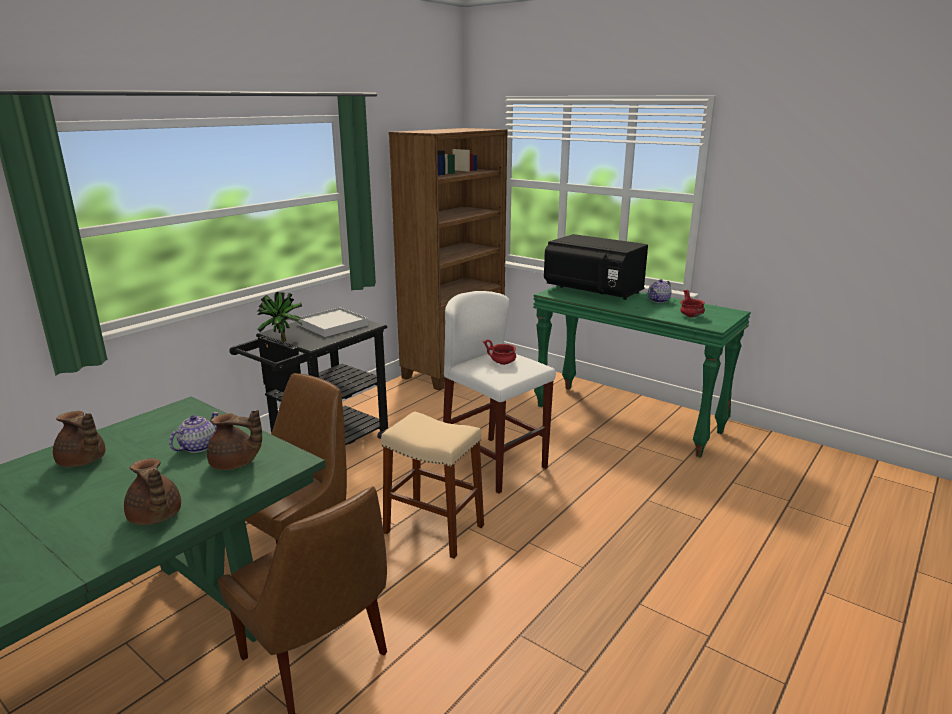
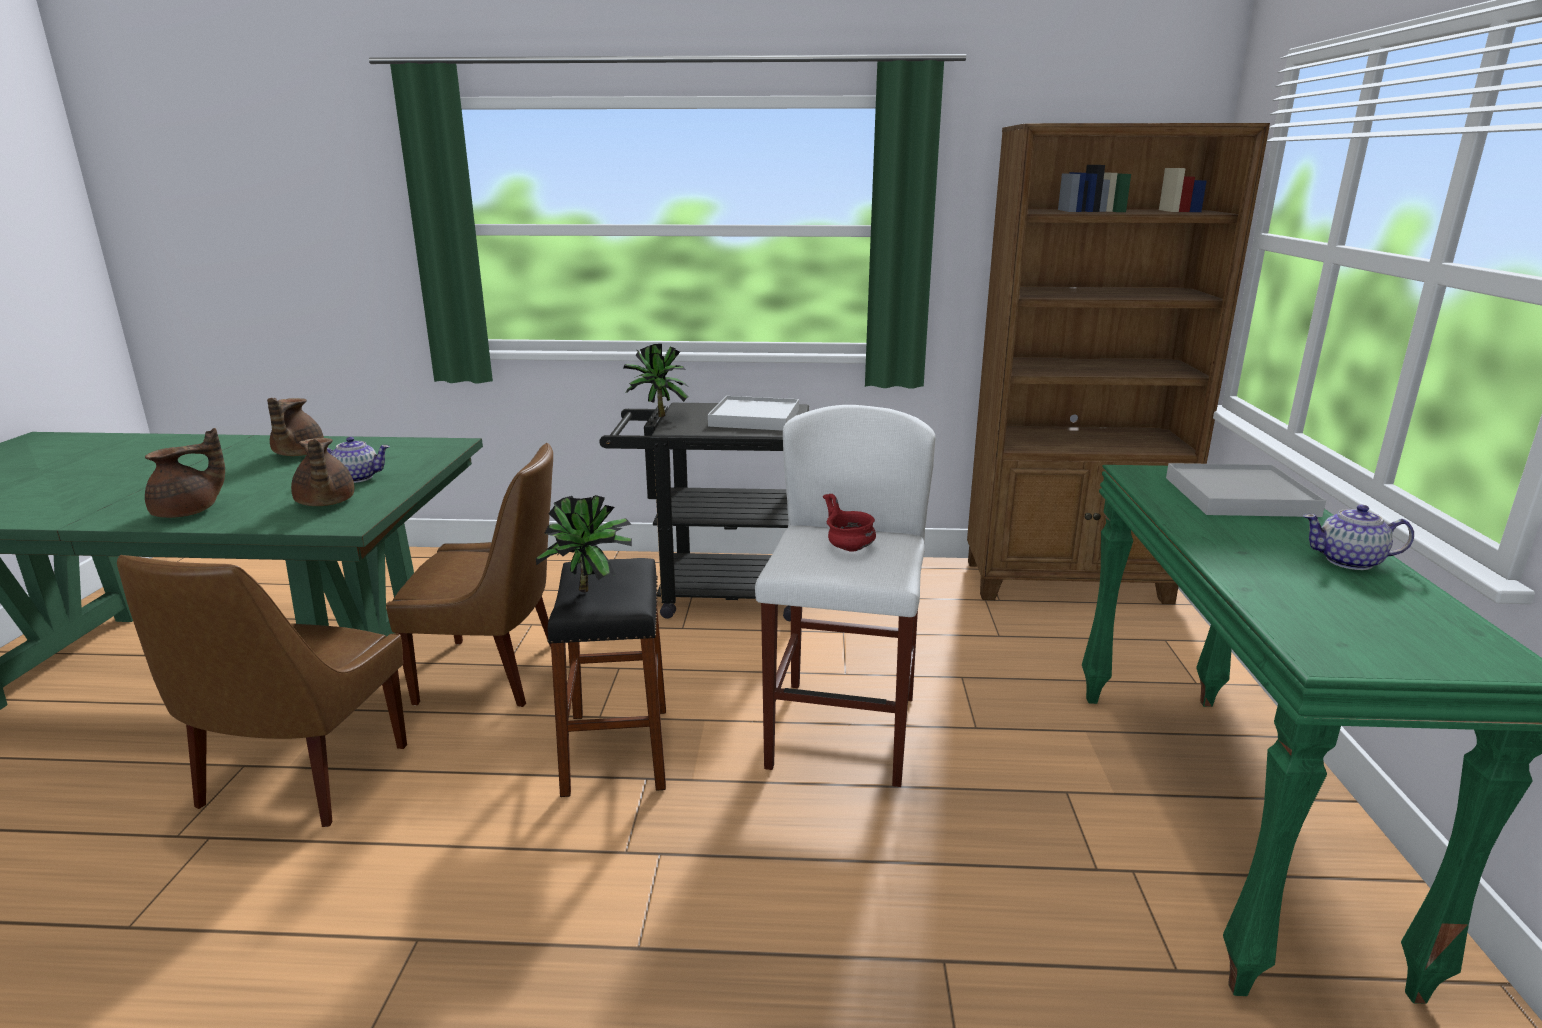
camera: 55 degrees right, 0 degrees up
(155, 517) = (189, 512): brown teapot -> brown teapot turned 150 degrees counterclockwise
(432, 434) = (591, 590): none -> potted plant
(434, 529) = (617, 750): beige stool -> black stool
(593, 291) = (1240, 496): black microwave -> white tray
(690, 316) = (1330, 616): red bowl -> none

